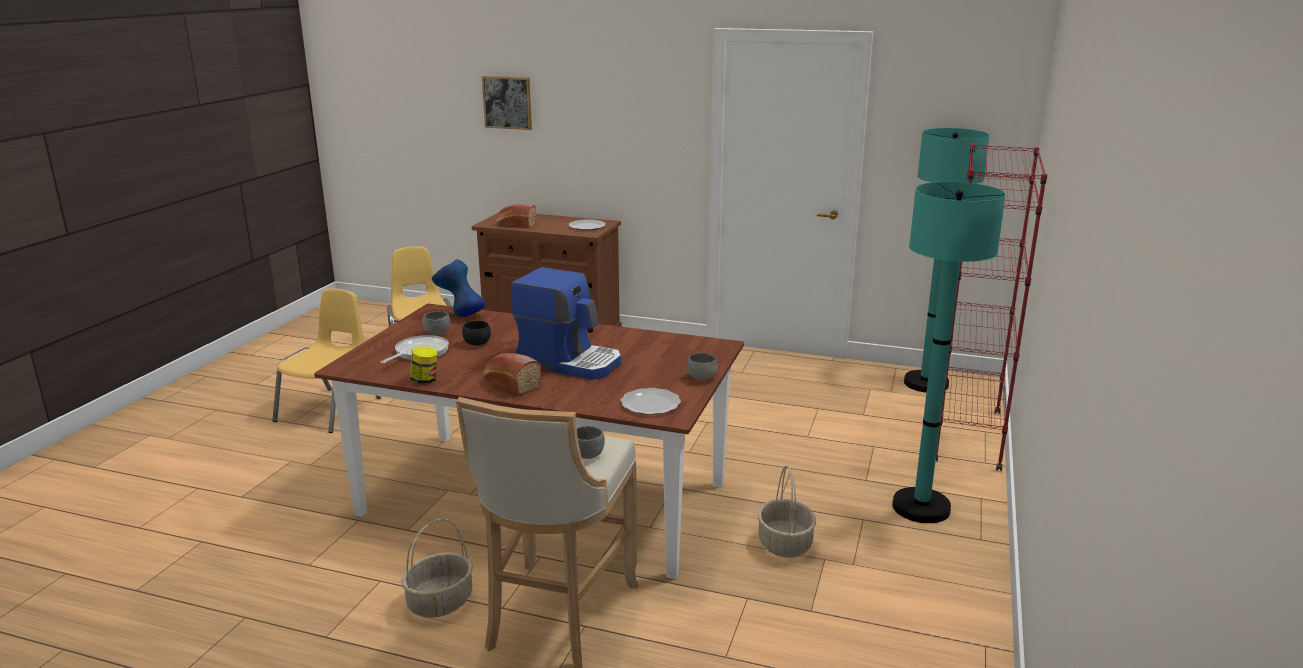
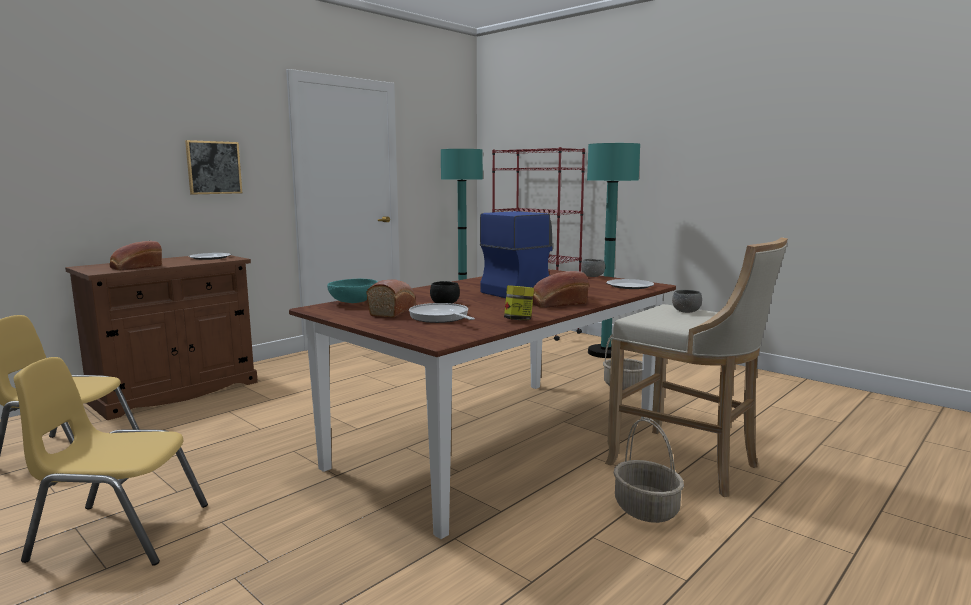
camera: 65 degrees left, 10 degrees down
(330, 410) = (120, 532): yellow chair -> yellow chair turned 45 degrees counterclockwise
(437, 333) = (394, 311): grey bowl -> bread
(460, 315) = (354, 303): blue vase -> turquoise bowl
(507, 102) = (62, 133): picture -> picture (214, 167)

